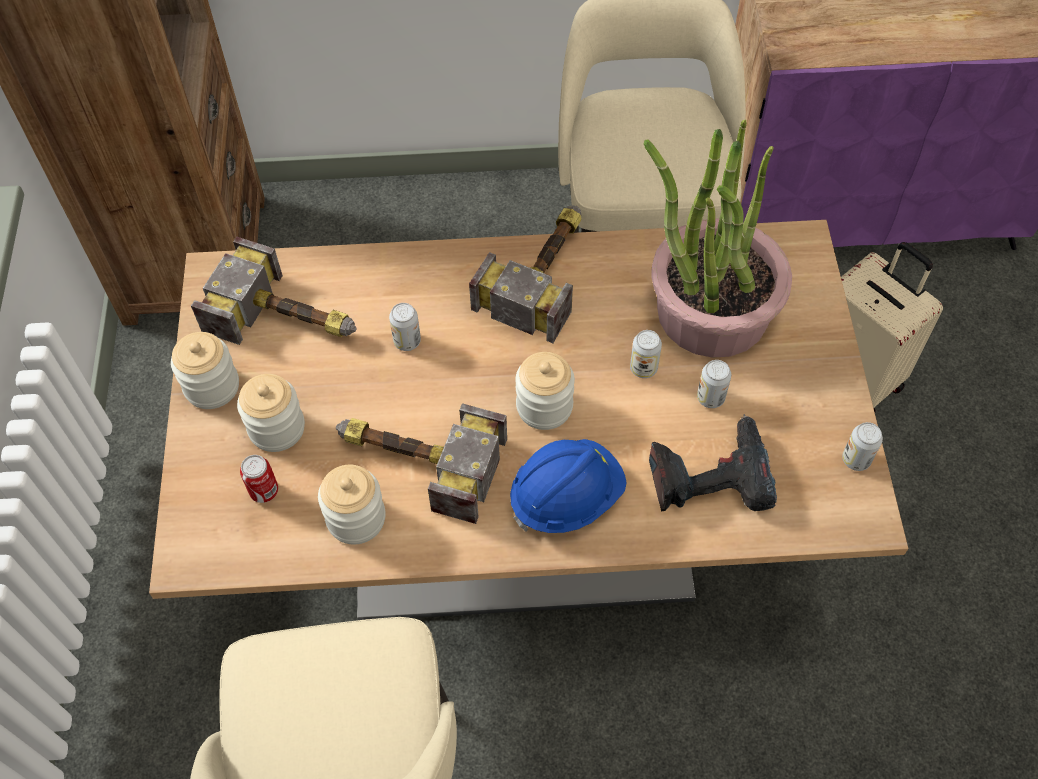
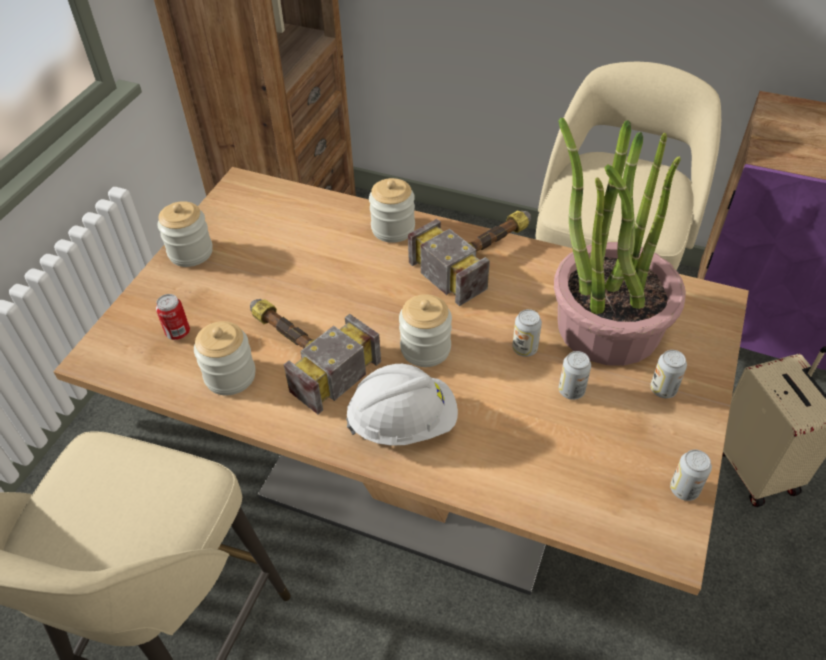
camera: 25 degrees right, 10 degrees down
(277, 428) = (216, 294): jar -> jar (393, 229)
(290, 319) = (273, 228): hammer -> none
(407, 341) = (347, 268): can -> can (663, 389)
(566, 497) = (403, 422): blue hard hat -> white hard hat
(709, 475) = (537, 451): power drill -> none

